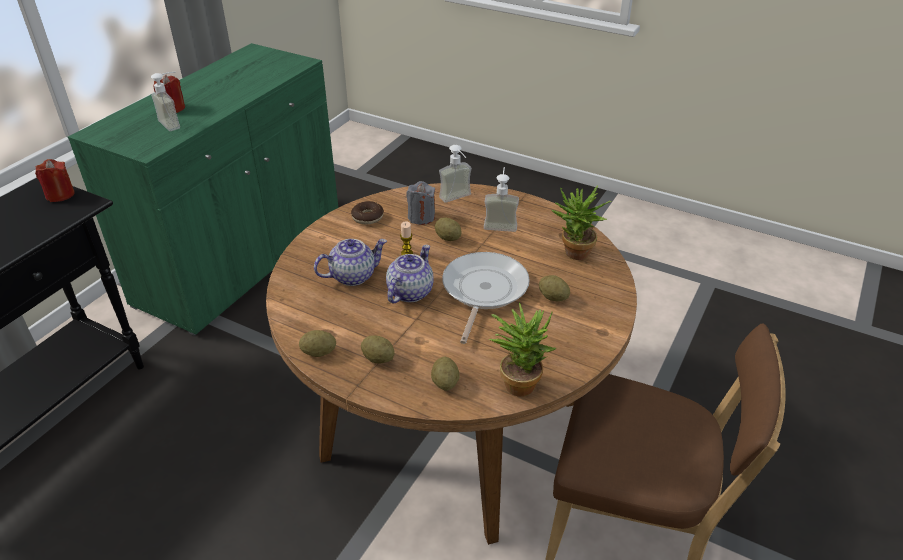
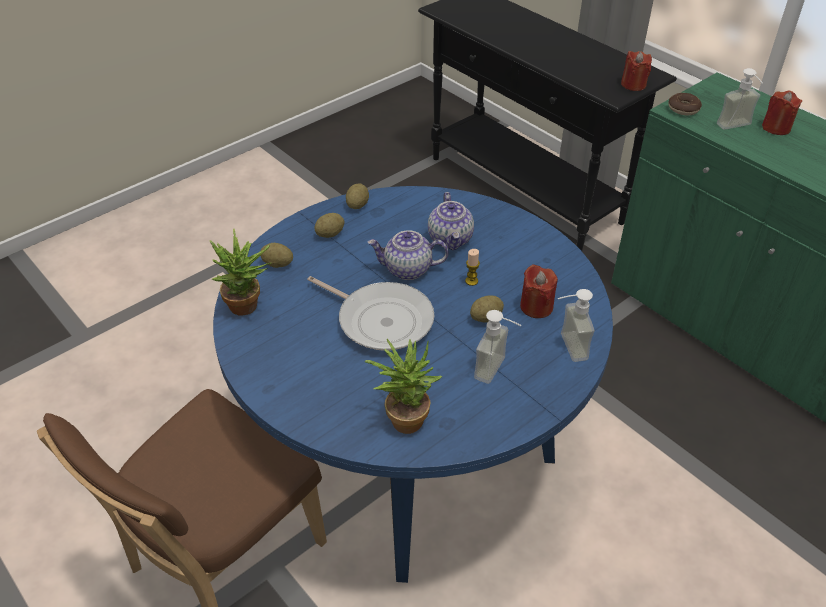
camera: 110 degrees right, 5 degrees up
(367, 217) = (551, 266): donut -> donut (683, 109)
(410, 292) = (407, 270): teapot -> teapot turned 135 degrees clockwise
(421, 217) = (536, 306): grey candle -> red candle
(451, 429) = (413, 450): brown dining table -> blue dining table
(553, 297) = (341, 370): potato -> none

